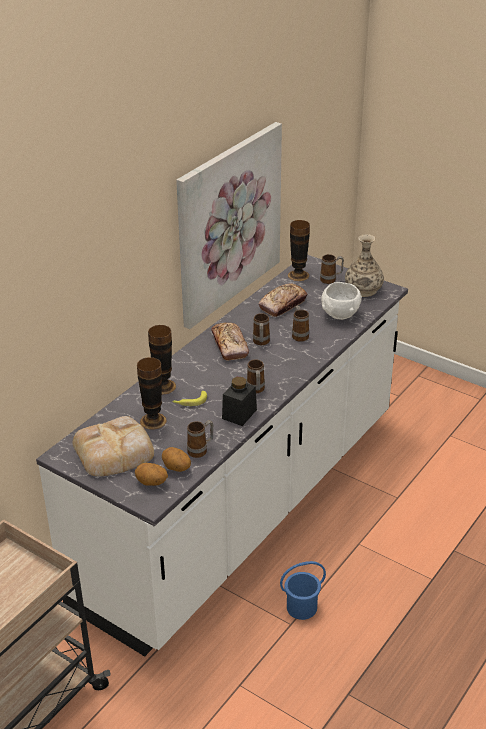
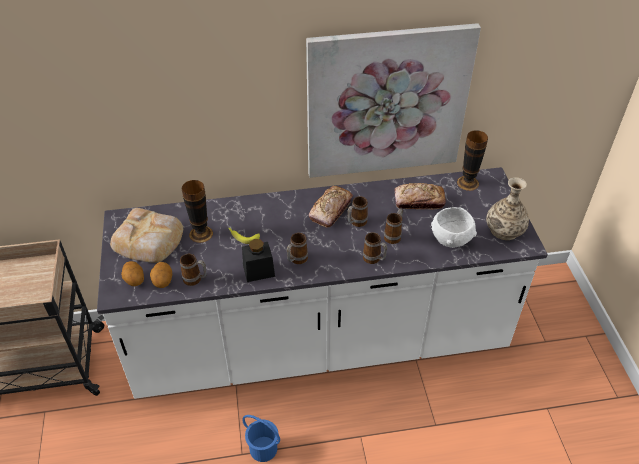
camera: 45 degrees right, 10 degrees up
(163, 386) = (243, 211): vase -> none
(331, 280) = (489, 204): mug -> mug (374, 260)

